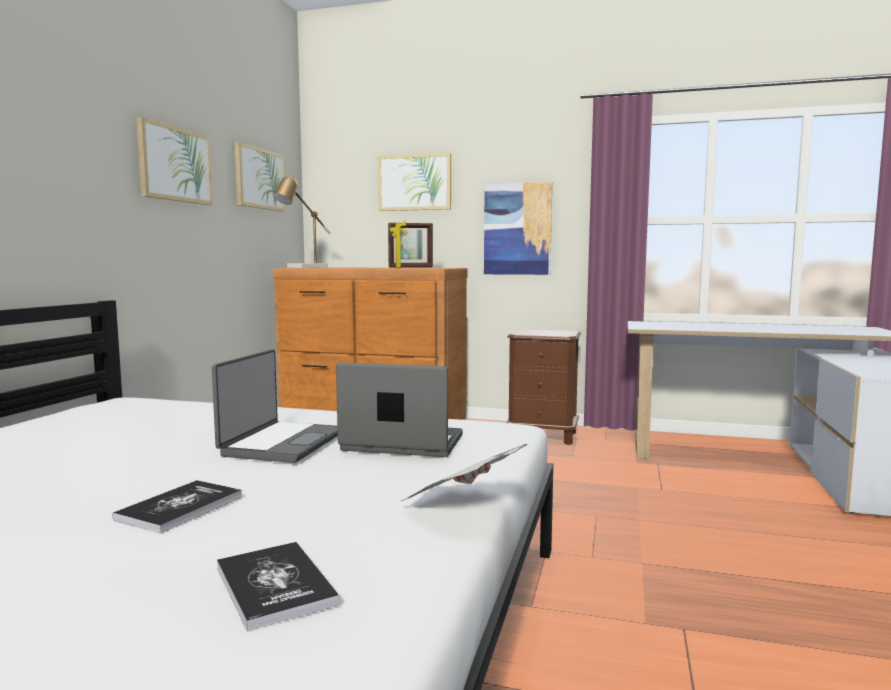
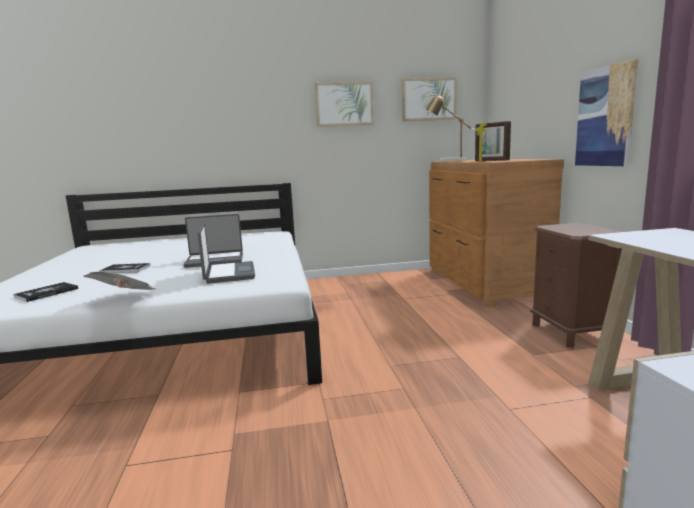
camera: 65 degrees right, 5 degrees up
(414, 182) = (540, 81): picture -> none

